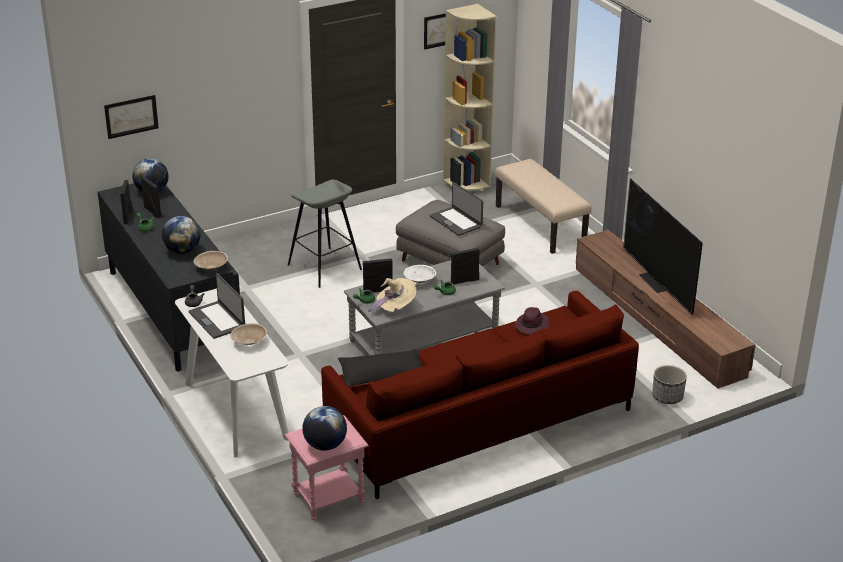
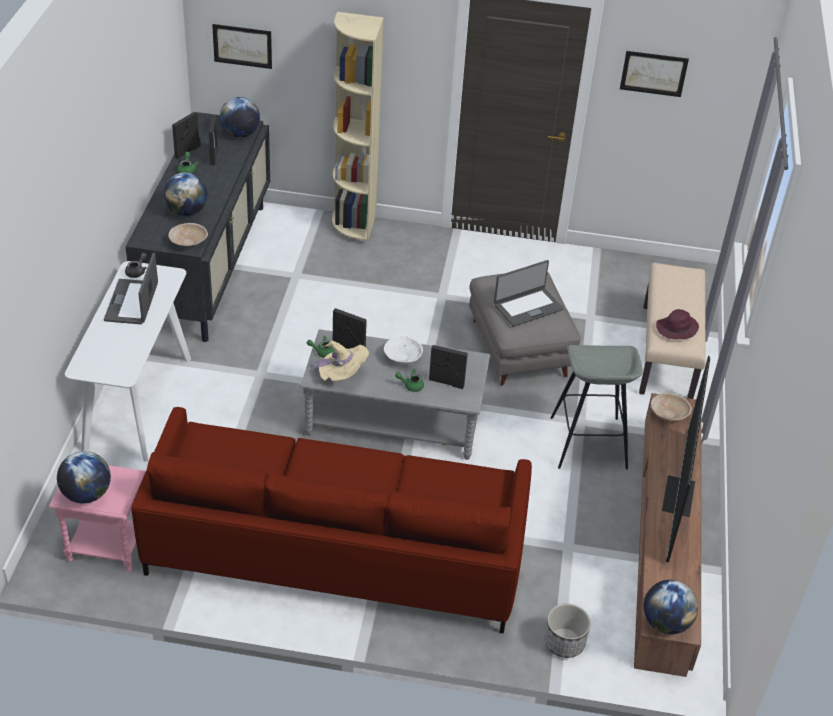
camera: 35 degrees right, 10 degrees up
(248, 342) = (128, 341): beige bowl -> beige bowl (668, 414)
(324, 267) = (391, 290): grey stool -> grey stool (588, 443)
(382, 376) = (228, 448): black pillow -> none
(456, 221) = (527, 307): laptop -> laptop turned 120 degrees counterclockwise
(467, 187) = (639, 268): beige bookcase -> beige bookcase (353, 229)
(532, 326) = (442, 476): purple hat -> purple hat (676, 329)
(726, 343) = (665, 623): none -> globe

